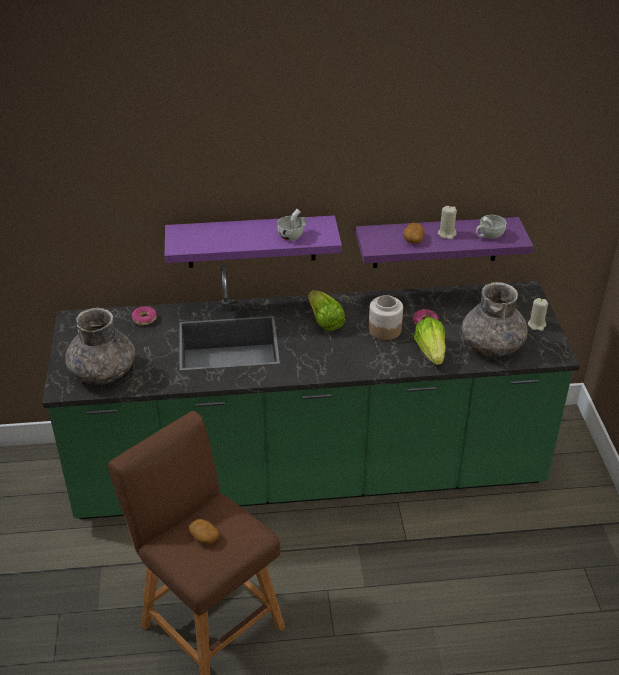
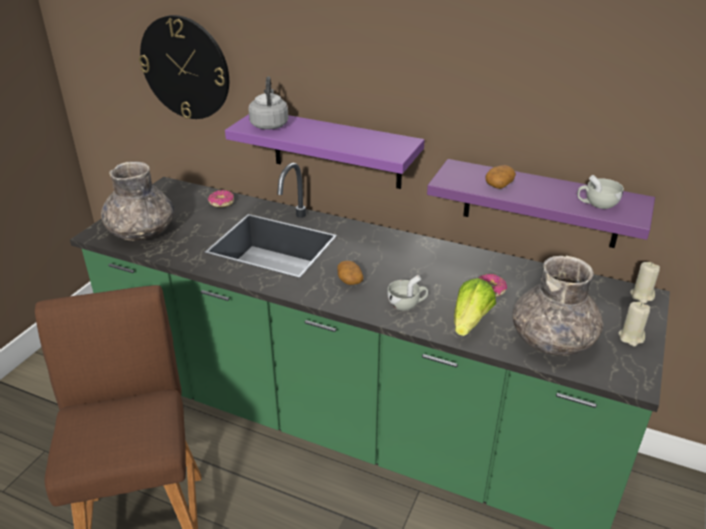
camera: 30 degrees right, 5 degrees down
(83, 203) = (185, 68): none -> wall clock
(197, 238) = (269, 124): none -> grey kettle
(204, 537) = (109, 424): potato -> potato (349, 280)
(293, 235) = (361, 144): white cup -> white cup (407, 304)
(324, 321) = (382, 255): lettuce -> none
(384, 329) = (437, 282): jar -> none
(447, 234) = (545, 190): beige candle -> beige candle (642, 296)

